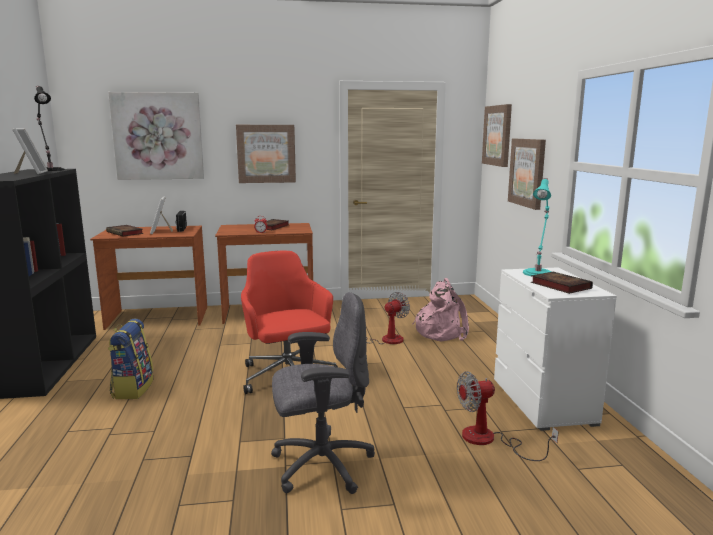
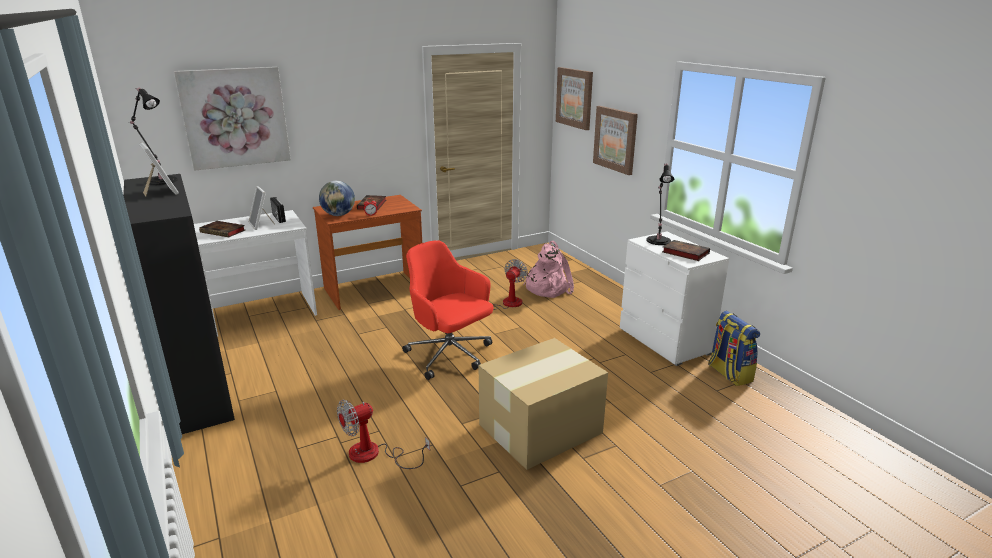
camera: 20 degrees left, 10 degrees up
(132, 389) = (316, 395): backpack -> backpack (728, 374)
(158, 318) = (262, 313): brown desk -> white desk
(233, 230) = (339, 215): none -> globe
(266, 153) = (353, 127): picture -> none
(320, 465) = (542, 428): grey office chair -> cardboard box
(489, 440) = (647, 381): fan -> fan (374, 455)
(538, 273) = (658, 240): turquoise table lamp -> black table lamp

